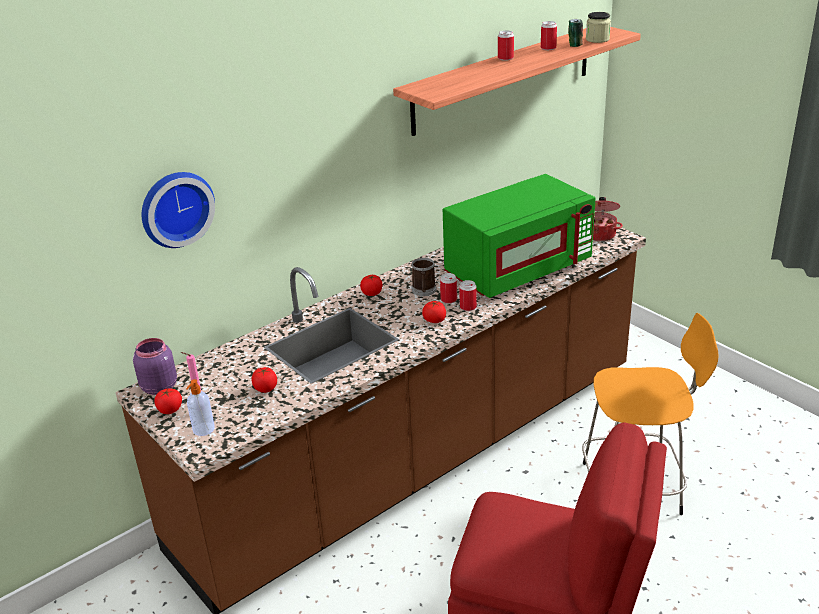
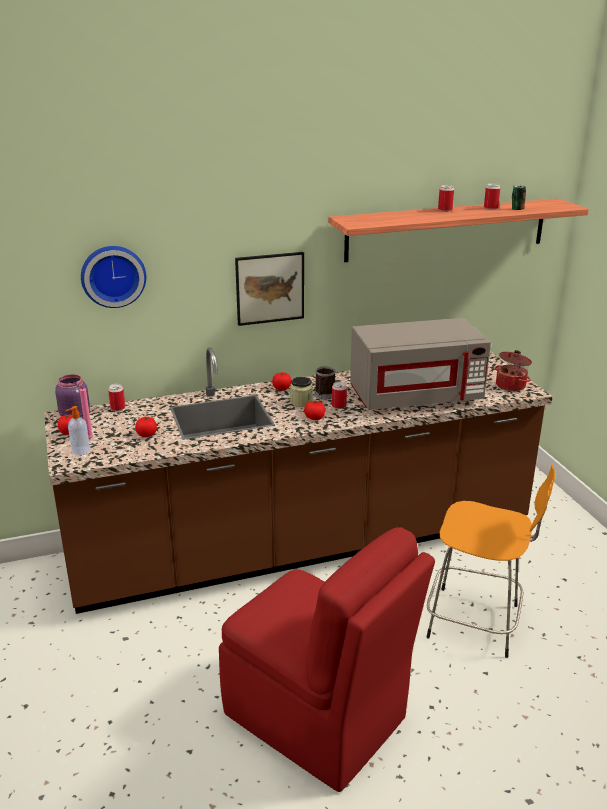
camera: 20 degrees right, 5 degrees down
(341, 182) = (270, 288): none -> picture
(468, 307) = (350, 414): can -> can (118, 408)
(517, 269) = (415, 396): green microwave -> grey microwave
(597, 39) = (542, 208): jar -> jar (301, 402)

